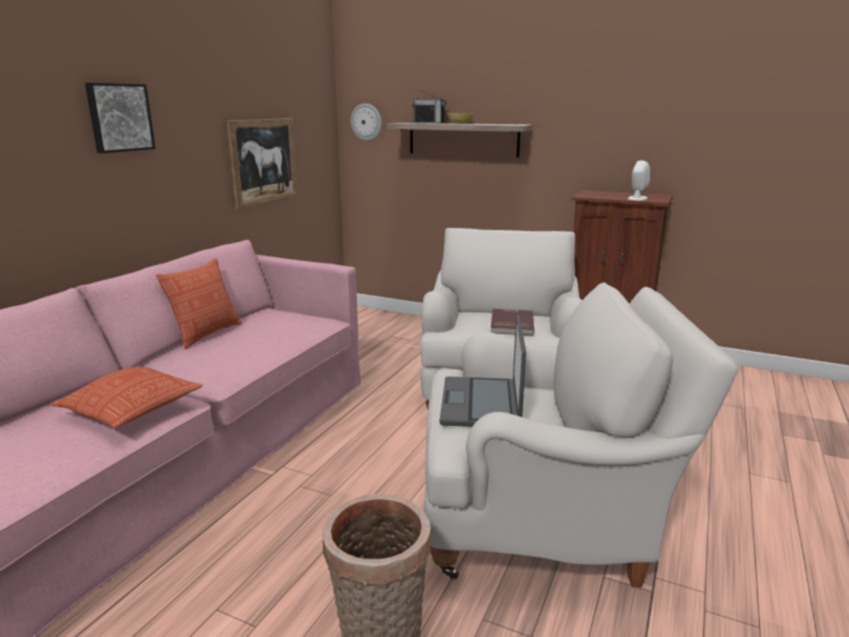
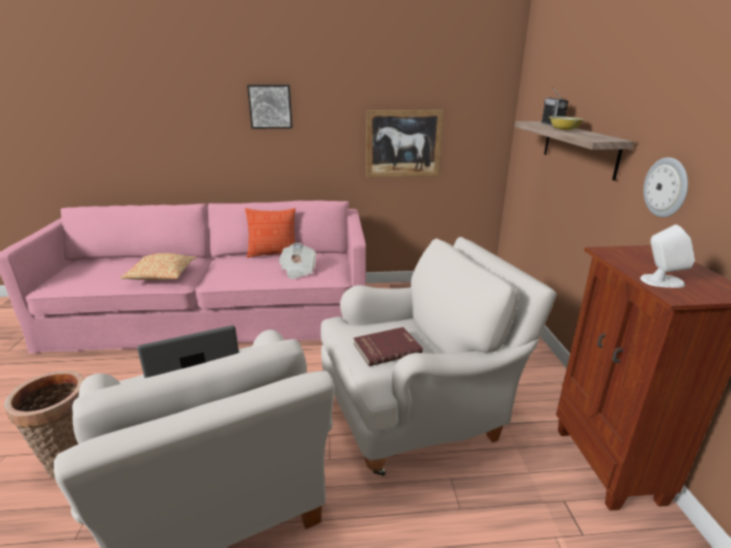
camera: 60 degrees right, 5 degrees up
(131, 411) = (161, 276): orange pillow -> beige pillow
(282, 331) = (298, 271): none -> newspaper
(366, 122) = (527, 117): wall clock -> wall clock (666, 187)

